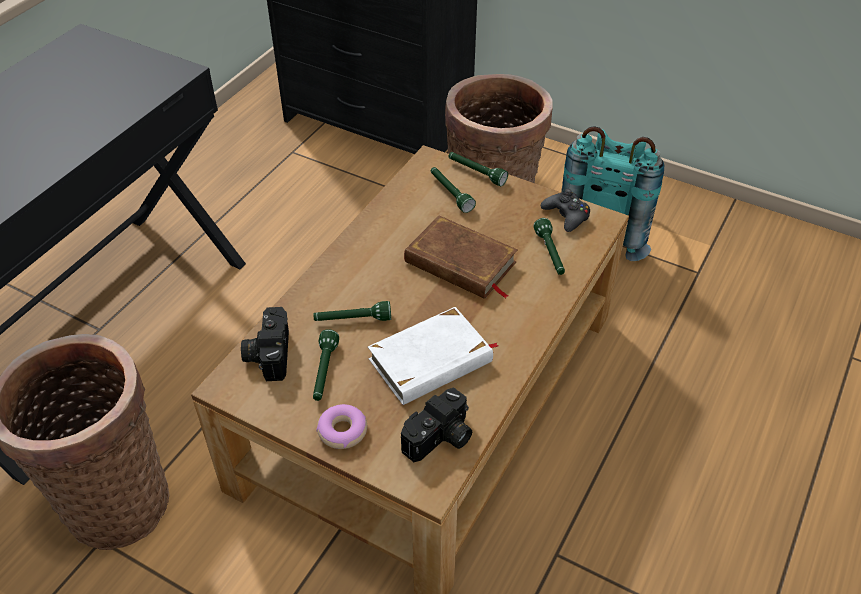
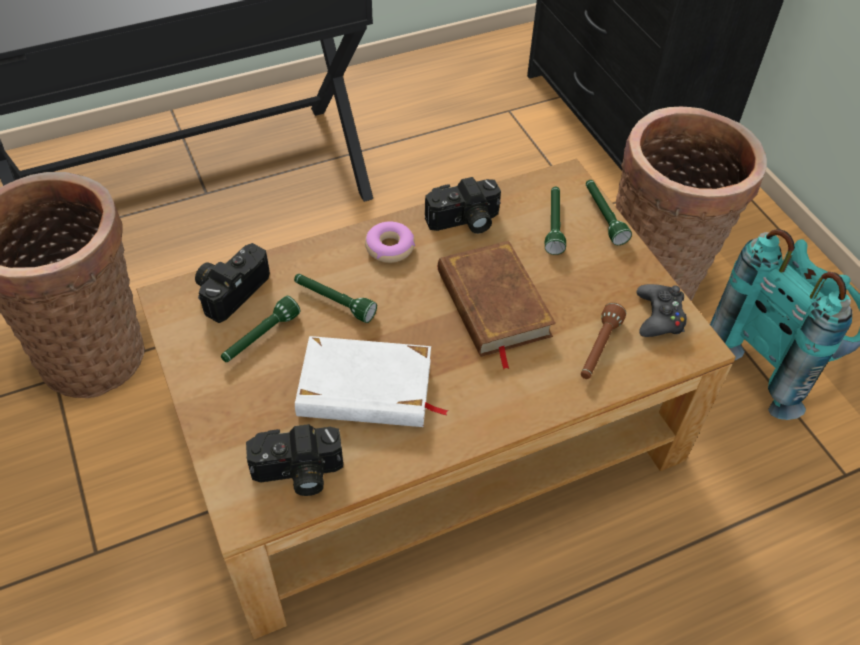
camera: 35 degrees right, 5 degrees up
(343, 431) = (221, 405): donut -> donut (390, 247)
(390, 222) = (464, 222): none -> camera
(550, 254) = (598, 349): green flashlight -> brown flashlight

